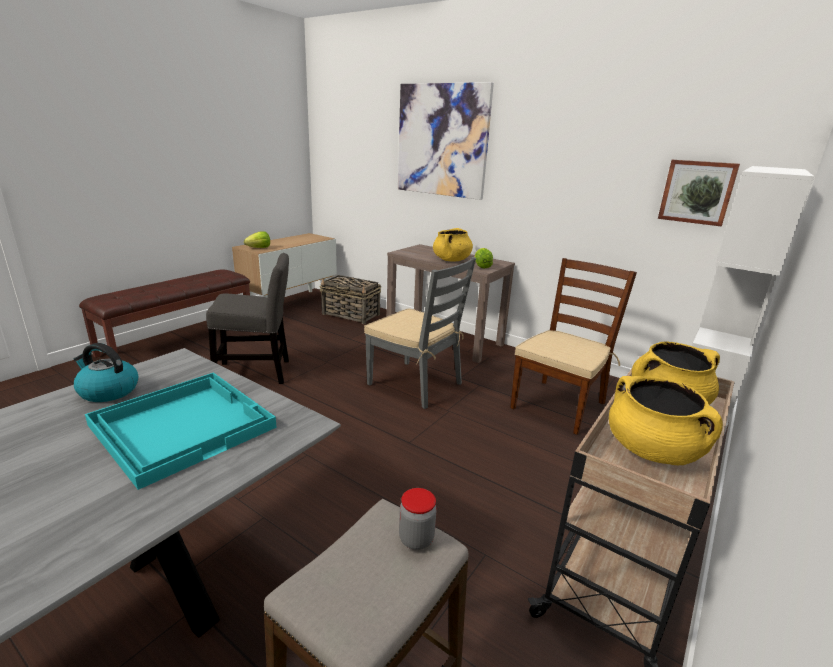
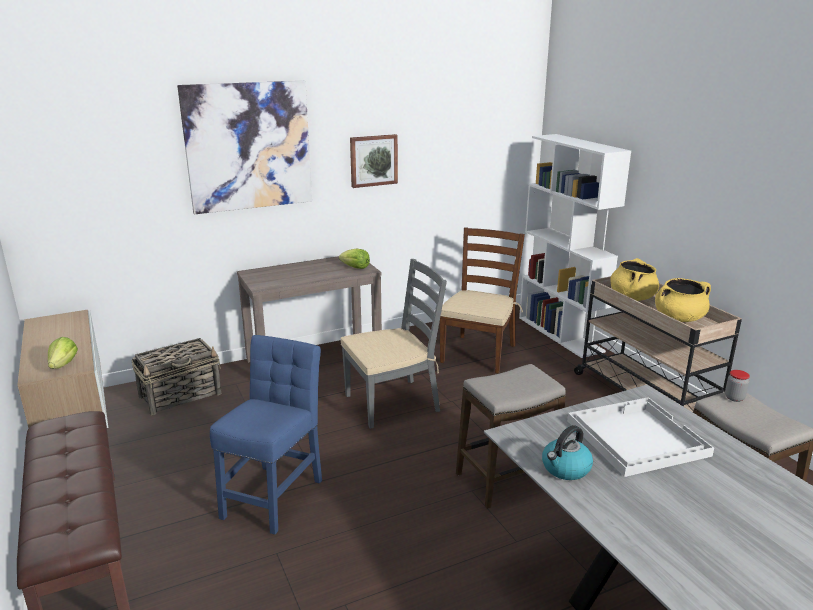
camera: 60 degrees left, 0 degrees up
(183, 425) = (635, 437): turquoise tray -> white tray
(257, 372) = (274, 494): grey chair -> blue chair
(337, 472) = (507, 479): none -> stool
(451, 260) = (320, 273): yellow cooking pot -> none
(558, 405) = (478, 353): brown chair -> brown chair turned 45 degrees clockwise
(697, 192) = (485, 156): picture -> picture (373, 160)

